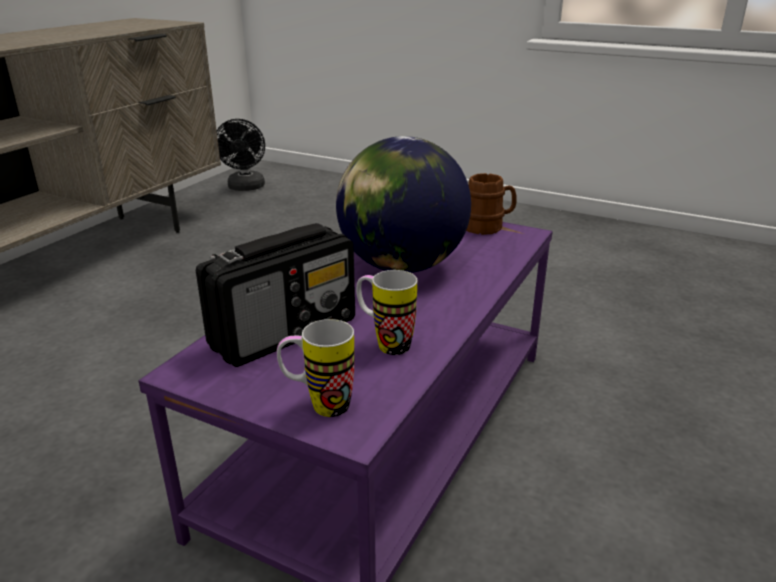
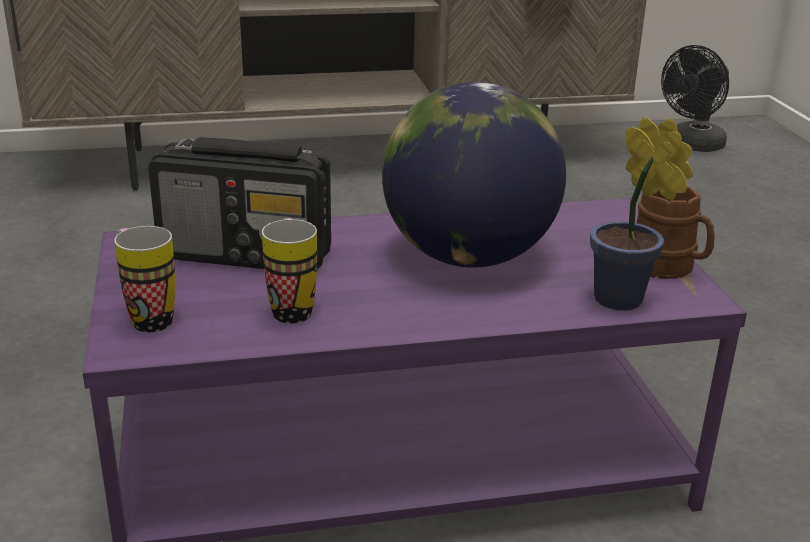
camera: 50 degrees right, 0 degrees up
(508, 250) = (624, 302): none -> potted plant

